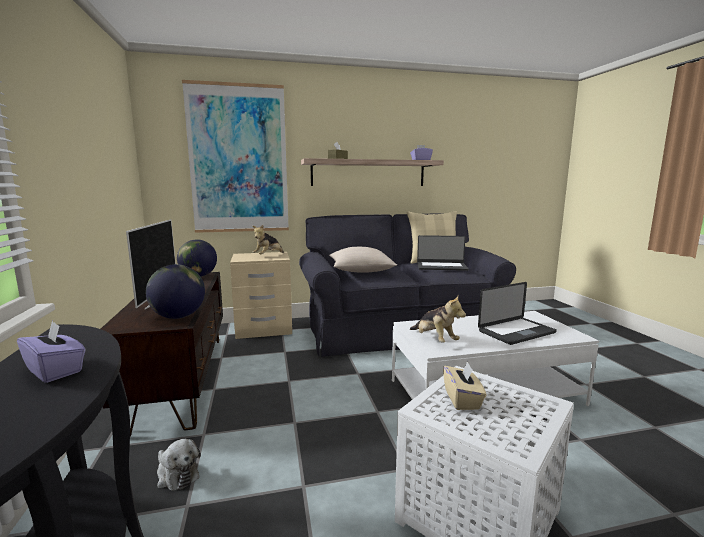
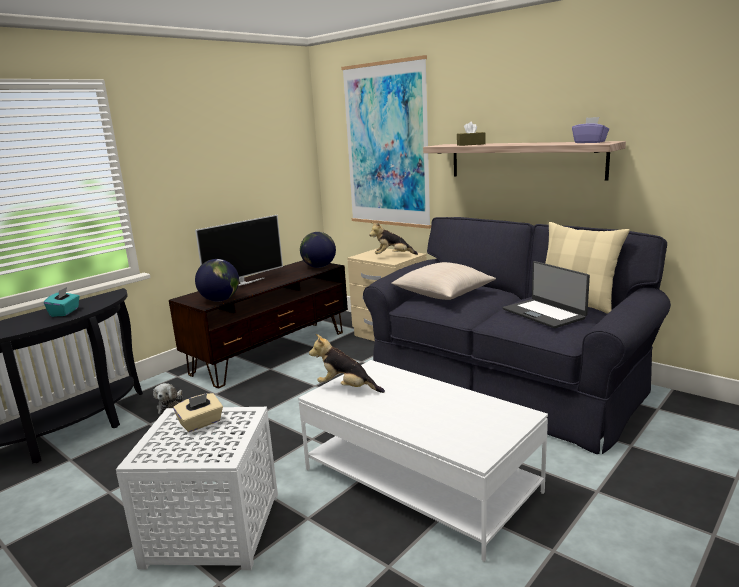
camera: 55 degrees right, 5 degrees up
(55, 370) = (65, 312): purple tissue box -> turquoise tissue box
(435, 340) = (346, 388): plush toy -> plush toy turned 90 degrees clockwise
(516, 332) = (433, 419): laptop -> none

